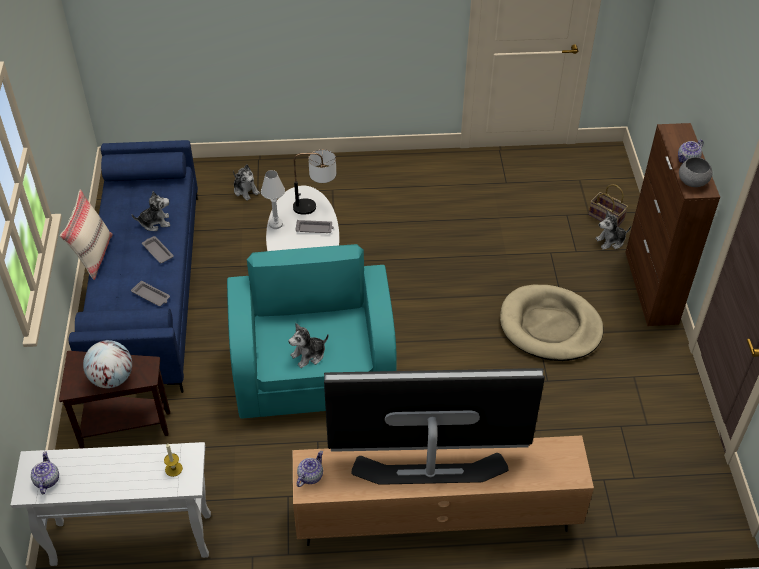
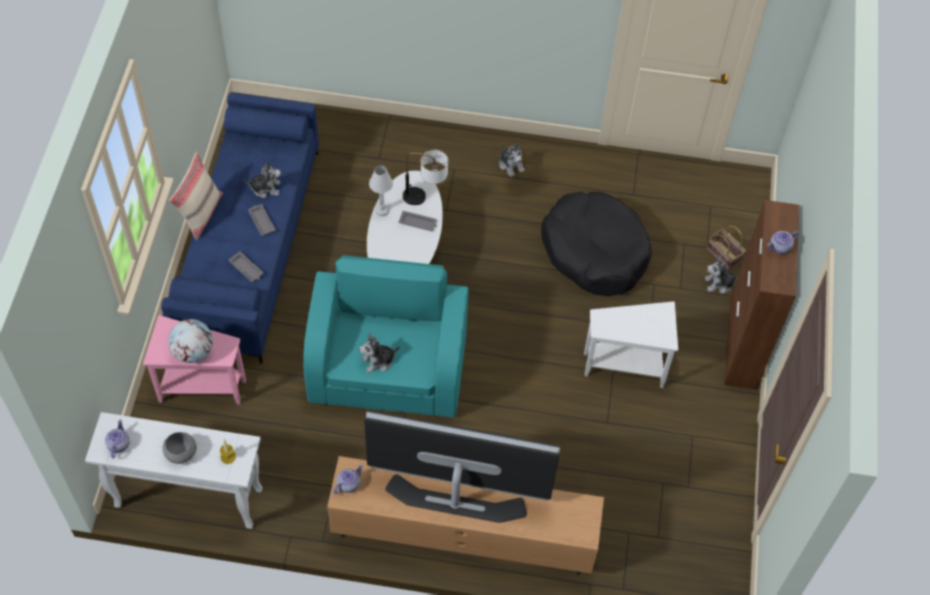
camera: 10 degrees right, 10 degrees up
(121, 426) = (199, 386): brown side table -> pink side table
(246, 190) = (367, 153): plush toy -> plush toy (511, 165)
(486, 235) = (595, 251): none -> black dog bed
(550, 326) = (627, 365): beige dog bed -> white side table
(692, 182) = (774, 273): grey bowl -> grey bowl (181, 453)

